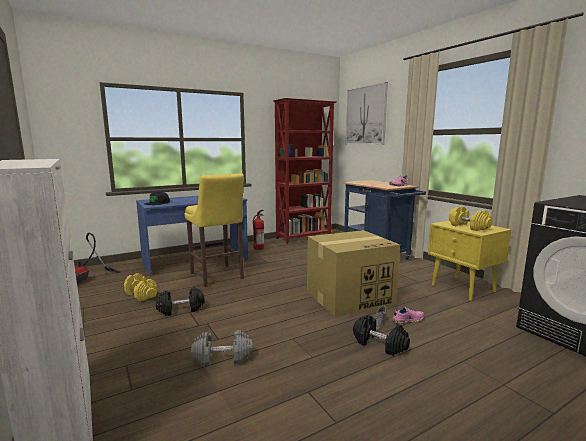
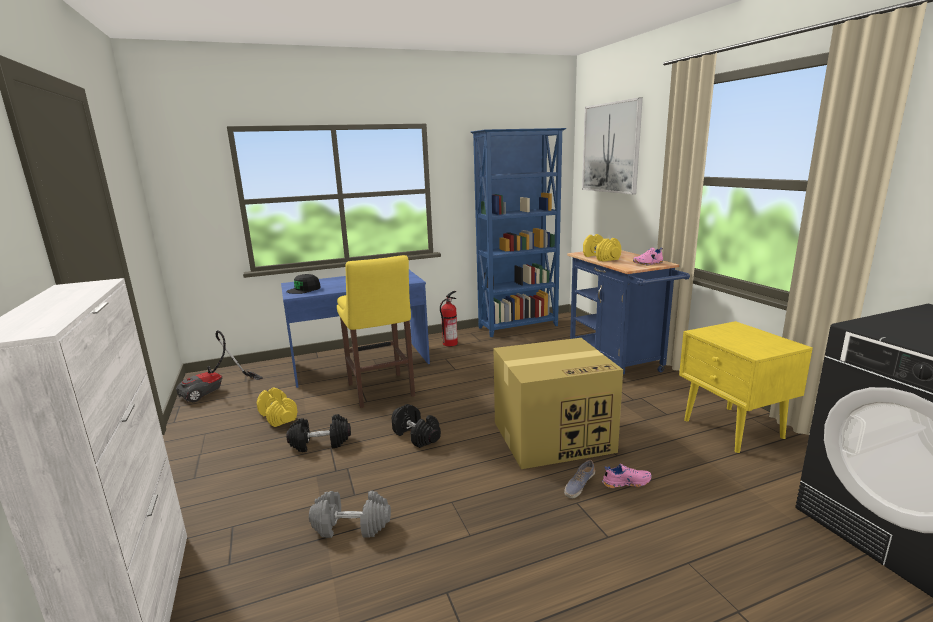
camera: 10 degrees right, 5 degrees up
(304, 237) = (519, 327): red bookcase -> blue bookcase
(380, 344) = (571, 522): black dumbbell -> black dumbbell (416, 436)
(468, 227) = (742, 340): yellow dumbbell -> yellow dumbbell (600, 257)

